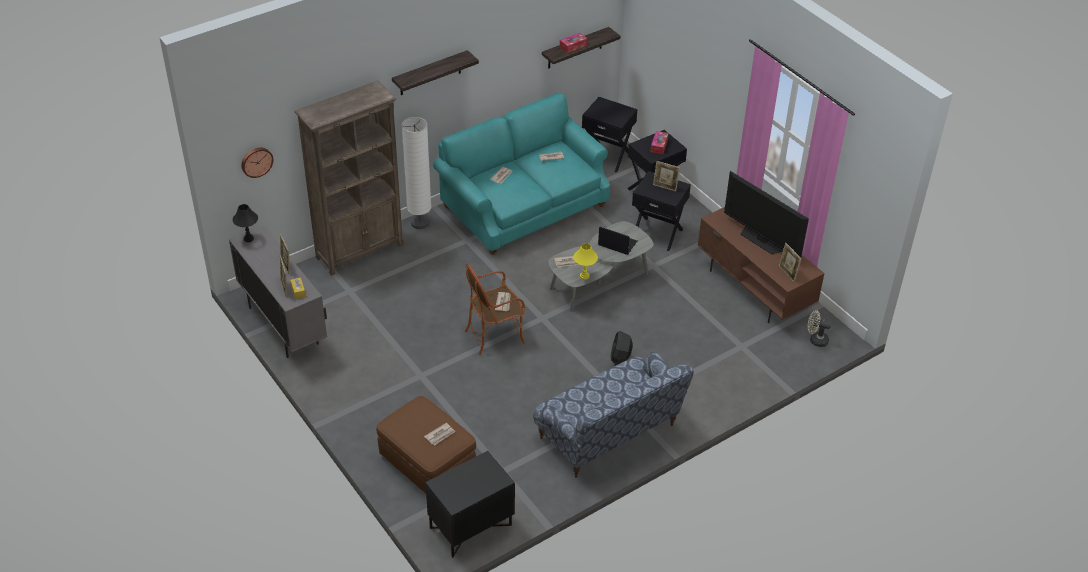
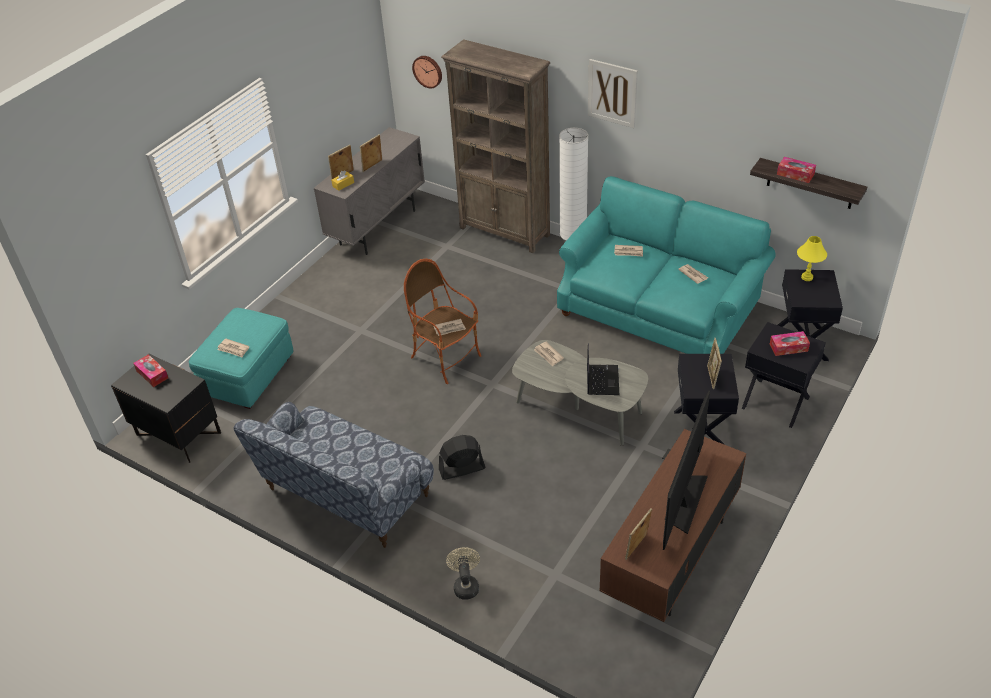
camera: 70 degrees right, 0 degrees up
(248, 239) = (395, 135): black table lamp -> none
(427, 463) = (249, 375): brown ottoman -> turquoise ottoman
(430, 73) = (612, 93): shelf -> picture
(457, 484) = (152, 374): none -> tissue box
(584, 276) = (534, 375): yellow table lamp -> yellow table lamp (807, 277)
(815, 340) = (617, 653): beige fan -> beige fan (465, 585)

